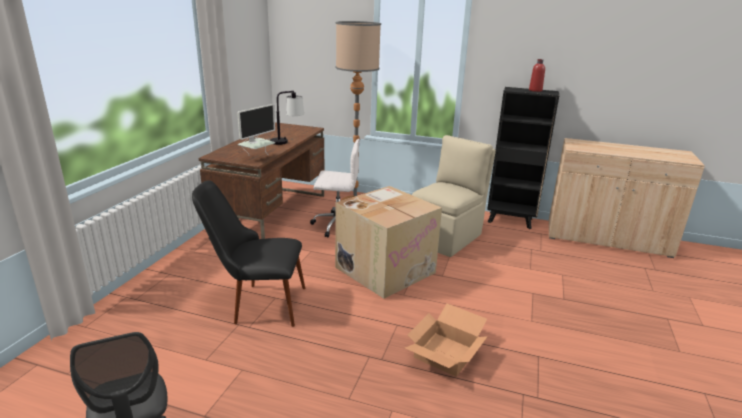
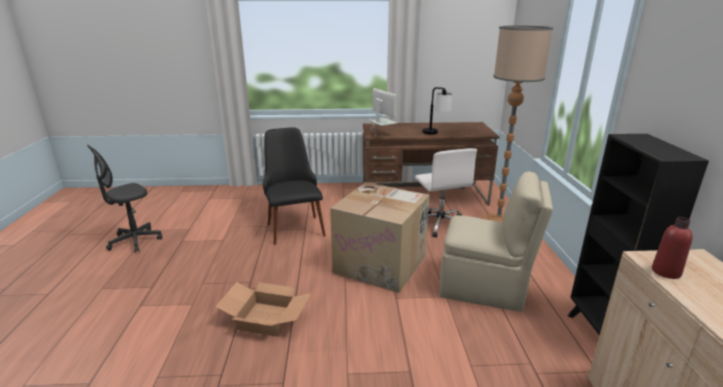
camera: 70 degrees right, 0 degrees up
(257, 159) = (381, 134): monitor -> monitor turned 135 degrees counterclockwise
(535, 90) = (663, 147): red bottle -> red bottle (666, 272)

